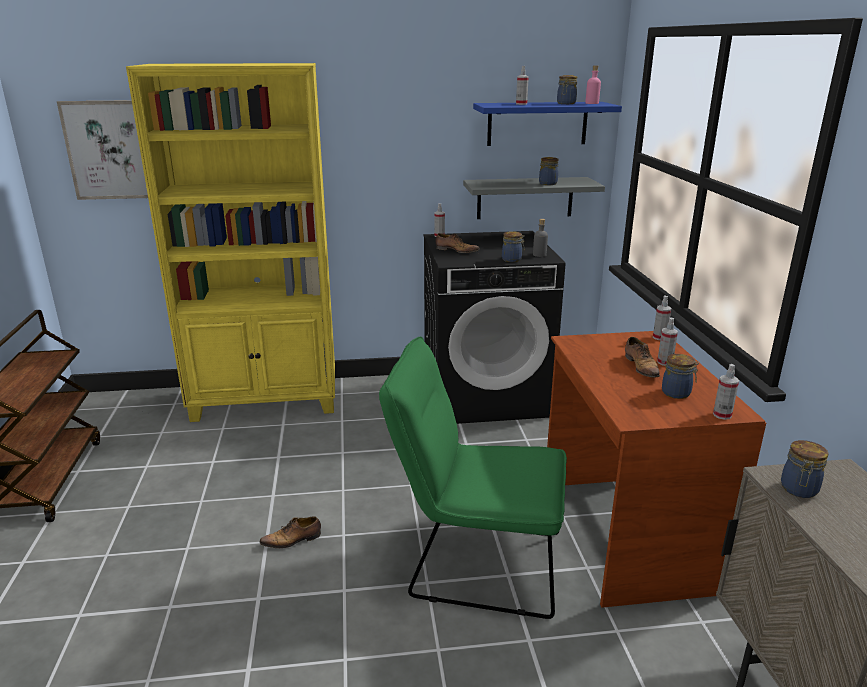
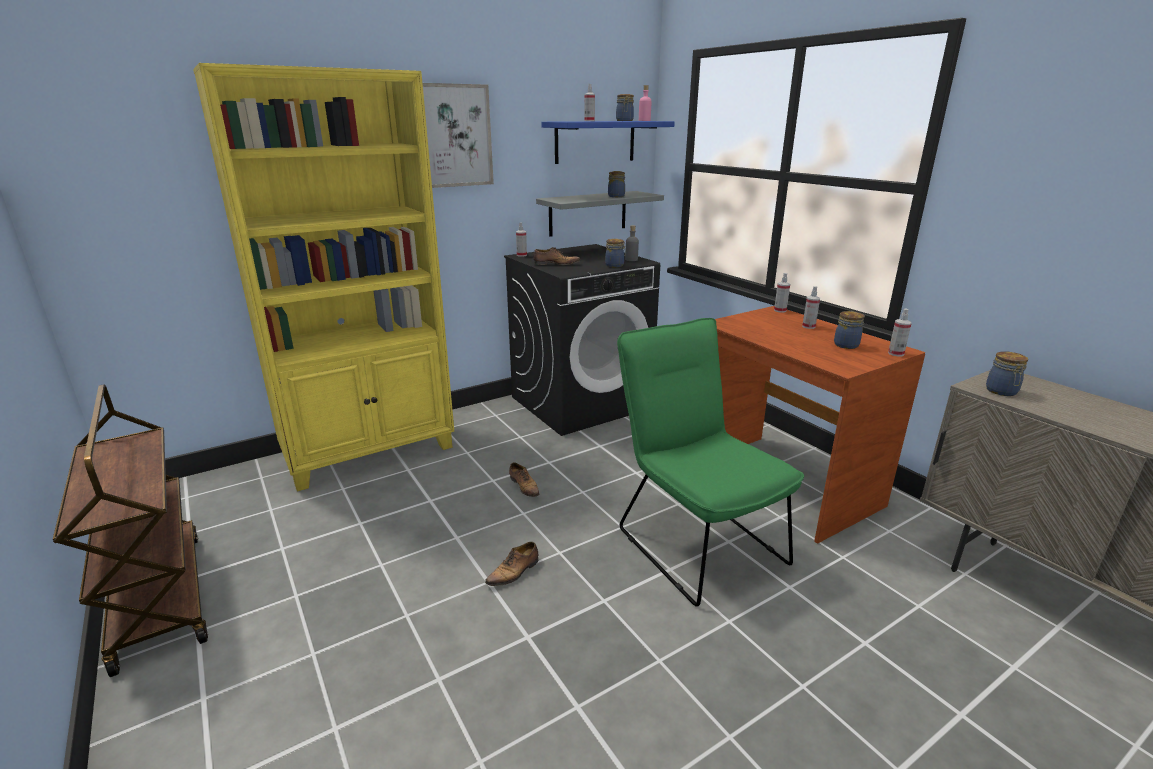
camera: 25 degrees left, 0 degrees up
(109, 150) = (141, 180): picture -> picture (453, 136)
(475, 562) = (694, 539): green chair -> green chair turned 75 degrees clockwise
(641, 367) = (798, 332): shoe -> shoe (524, 486)

